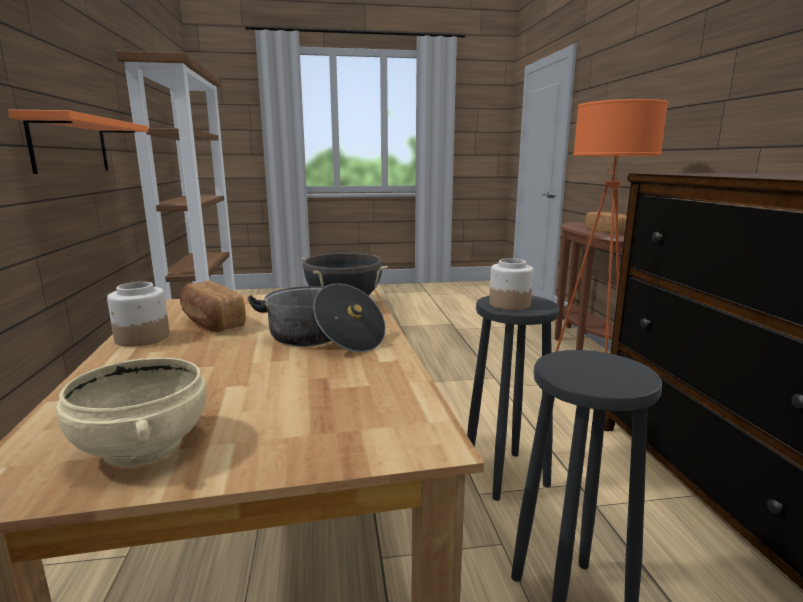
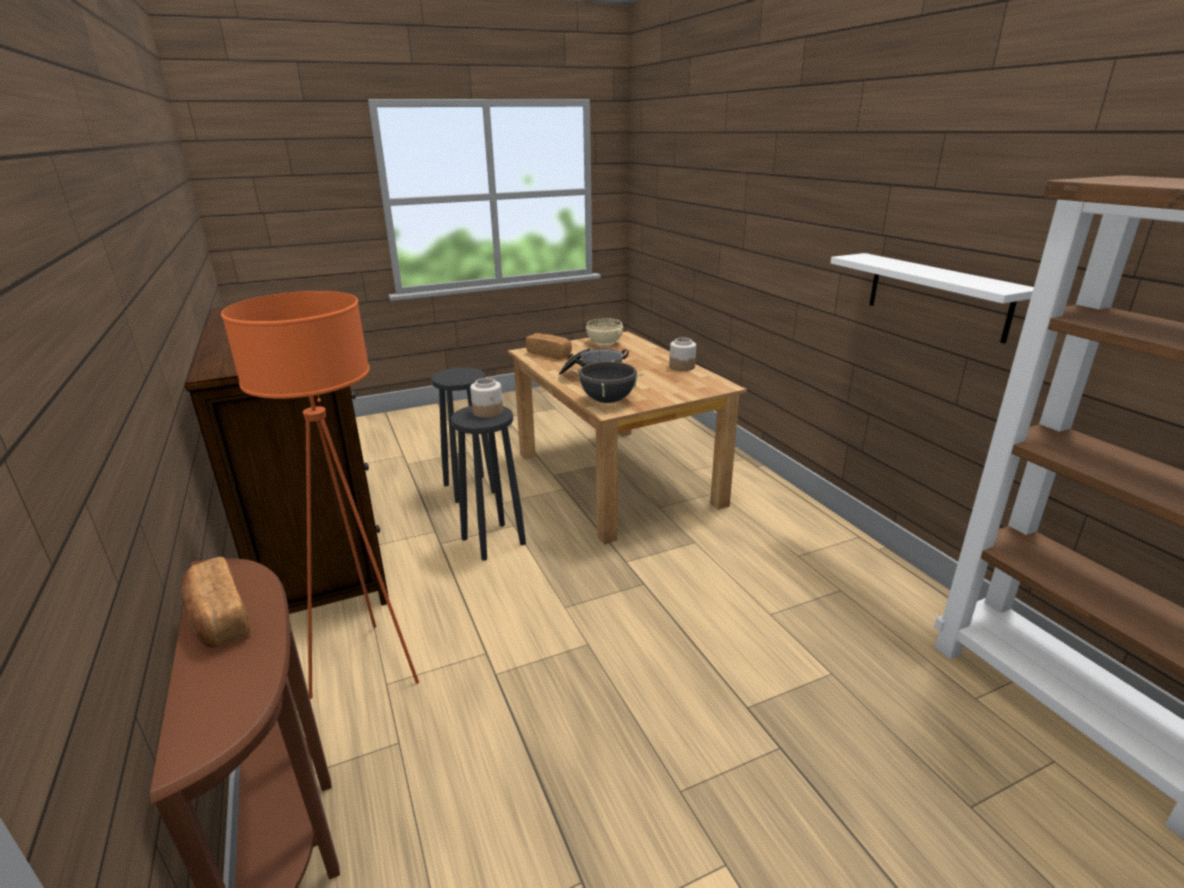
camera: 165 degrees right, 10 degrees up
(71, 145) = (936, 295): orange shelf -> white shelf
(211, 323) = (666, 378): bread -> bread (549, 354)

